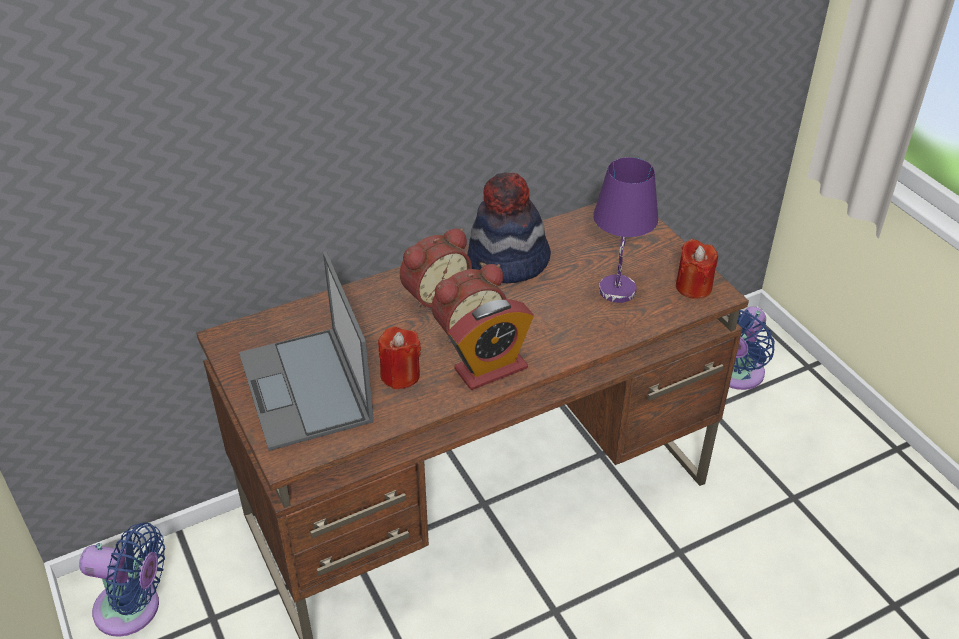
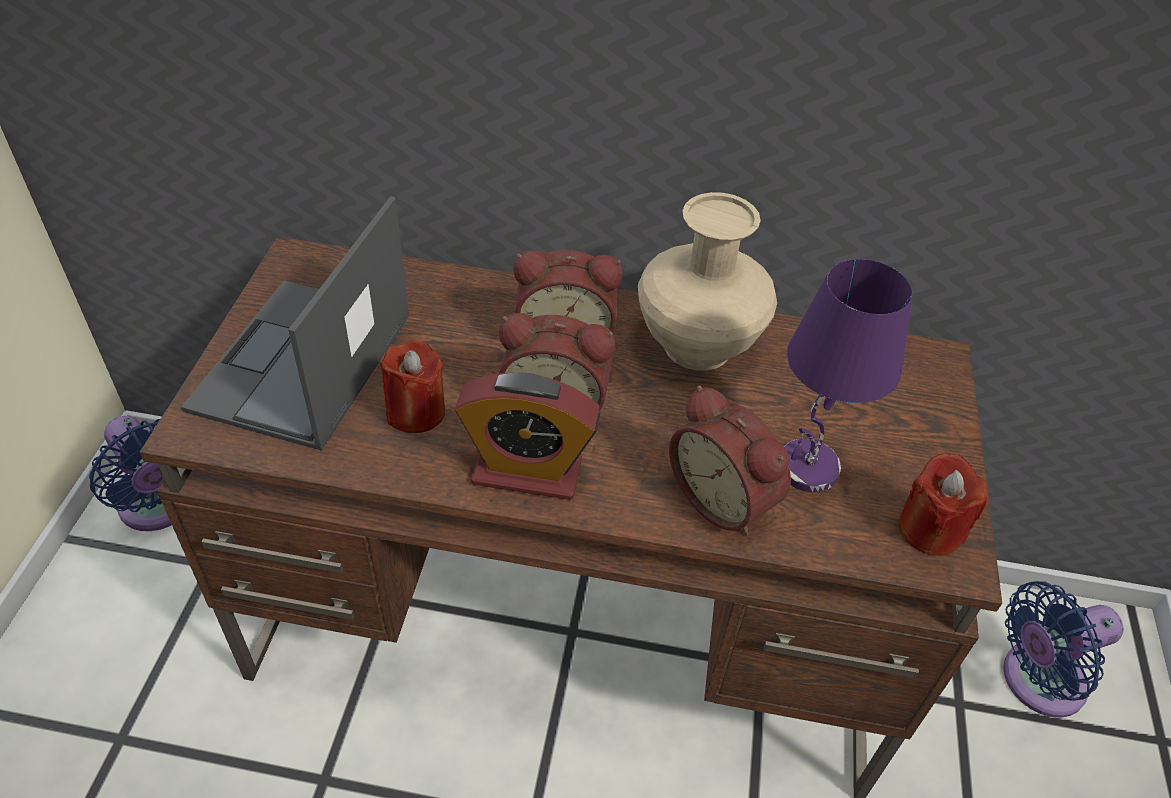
camera: 35 degrees right, 5 degrees up
(508, 263) = (698, 347): hat -> beige vase
(595, 325) = (725, 498): none -> alarm clock

